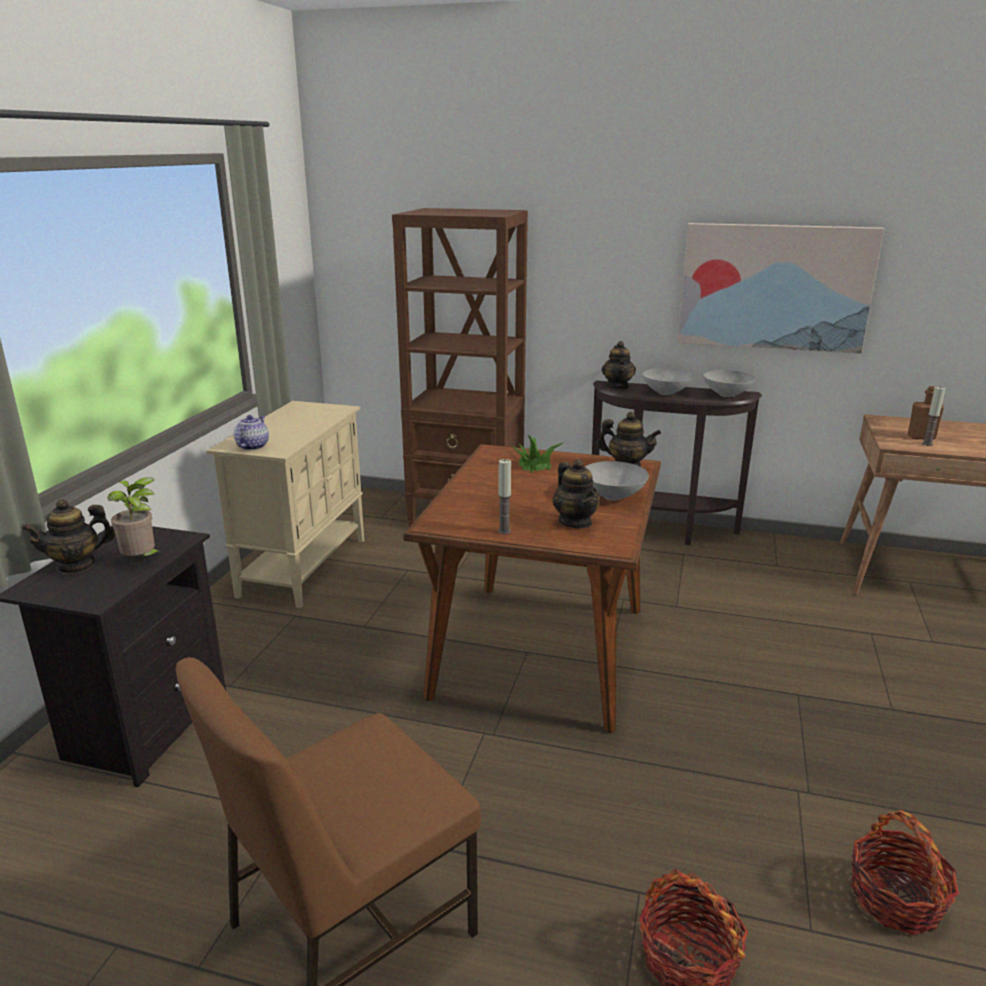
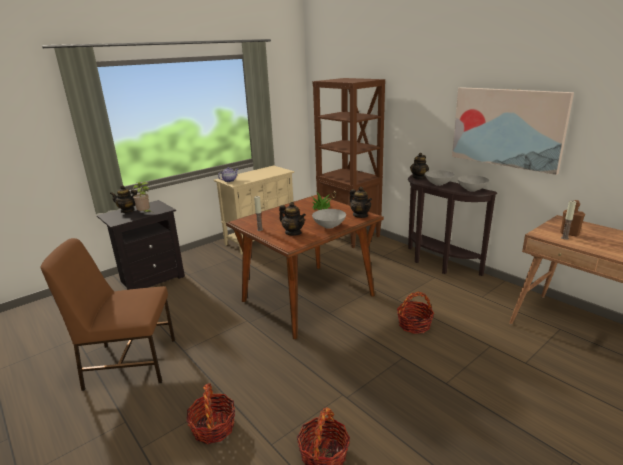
camera: 35 degrees right, 0 degrees up
(575, 522) = (293, 233): teapot -> teapot turned 60 degrees counterclockwise
(750, 638) = (414, 325): none -> basket

